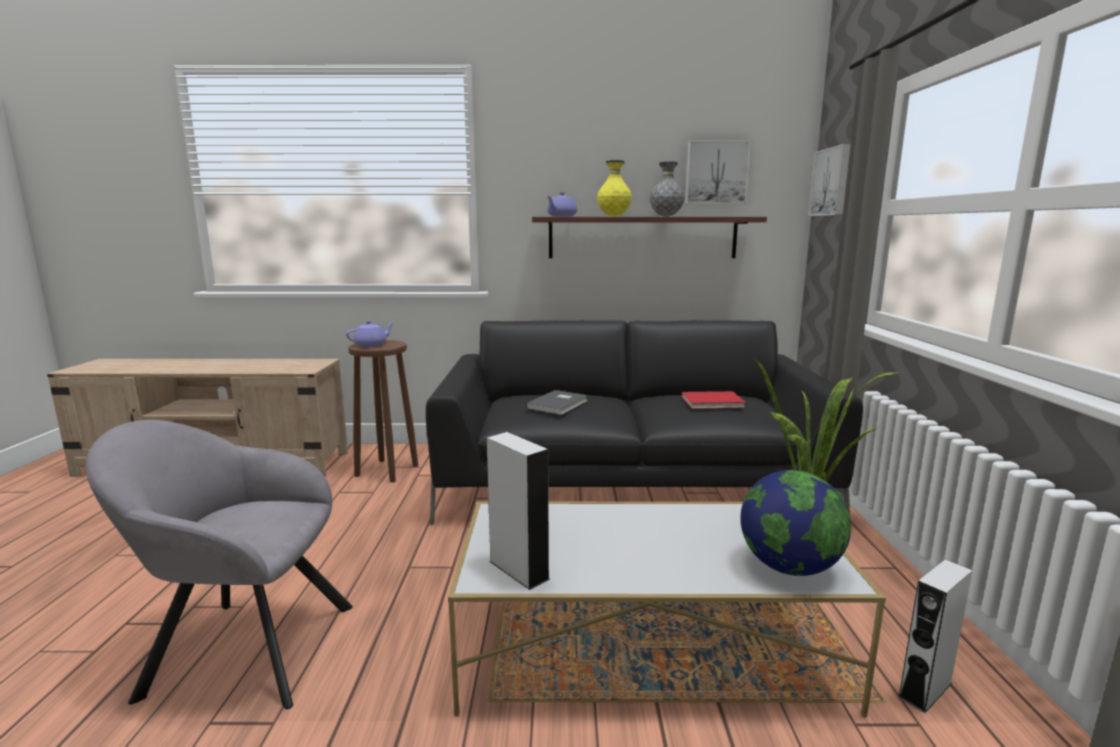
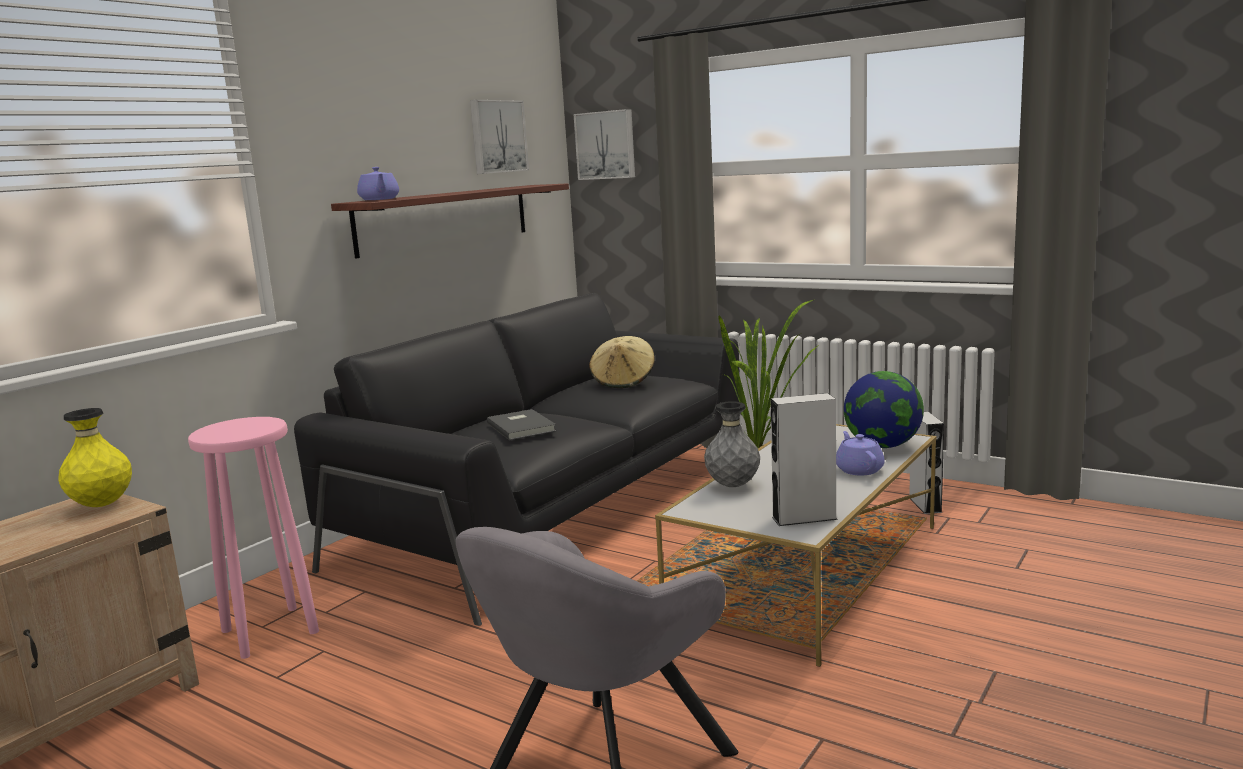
camera: 55 degrees left, 0 degrees up
(371, 345) = (234, 431): purple teapot -> purple teapot (859, 469)
(387, 471) = (271, 631): brown stool -> pink stool
(614, 216) = (437, 194): yellow vase -> yellow vase (102, 505)
(666, 216) = (473, 190): grey vase -> grey vase (733, 486)
(713, 402) = (623, 381): red book -> beige hat

